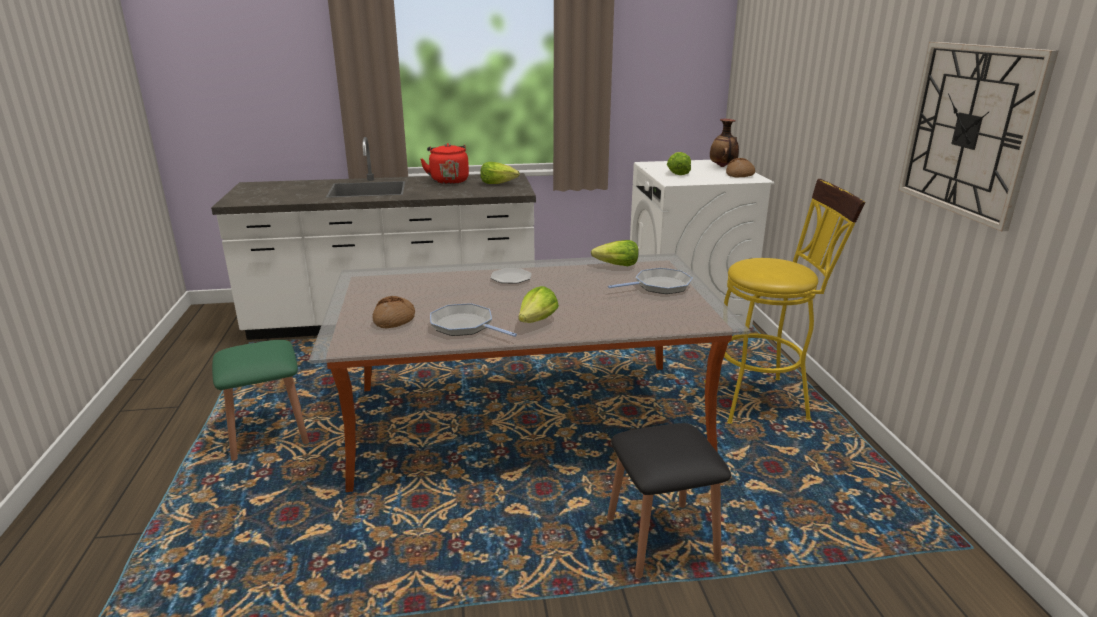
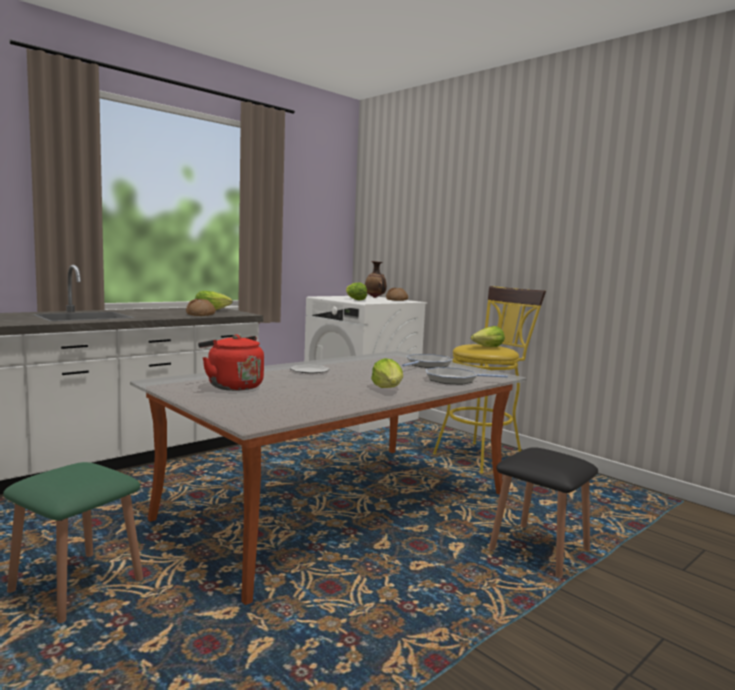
camera: 35 degrees left, 15 degrees down
(394, 320) = (267, 402): bread -> bread (200, 314)
(448, 180) = (159, 310): red kettle -> red kettle (232, 386)
(465, 326) = (339, 398): frying pan -> frying pan (454, 380)
(616, 265) = (373, 359): lettuce -> lettuce (488, 347)
(969, 130) = (613, 236): wall clock -> none

